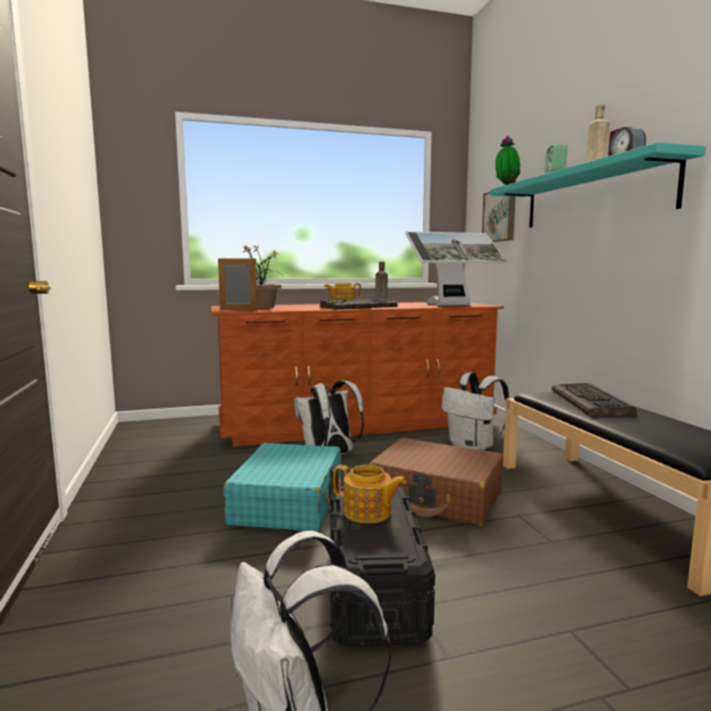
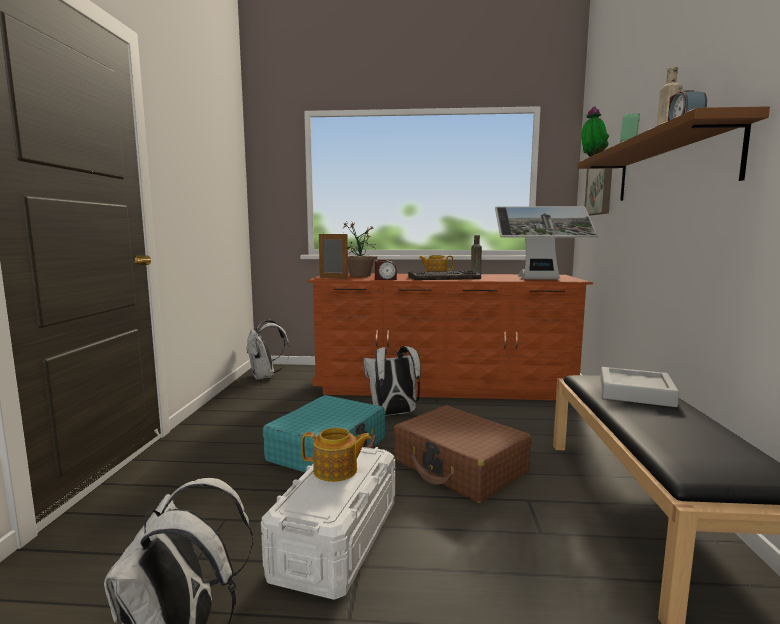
camera: 20 degrees right, 0 degrees up
(301, 309) = (385, 279): none -> alarm clock
(368, 512) = (336, 471): teapot -> teapot turned 45 degrees counterclockwise
(374, 587) = (336, 539): black storage box -> white storage box
(473, 447) = (536, 423): white backpack -> white backpack (265, 376)
(591, 402) = (635, 392): keyboard -> grey tray
(593, 196) = (670, 167): turquoise shelf -> brown shelf

